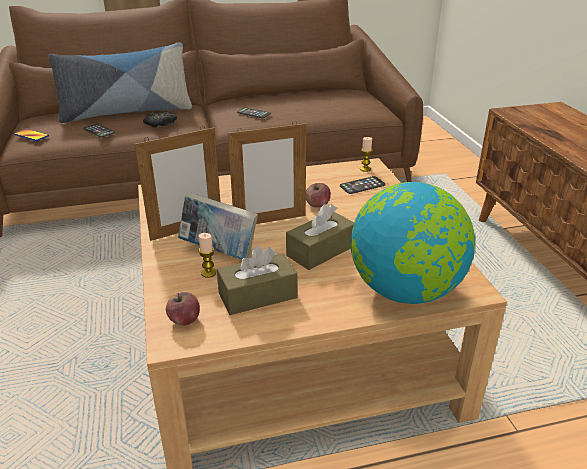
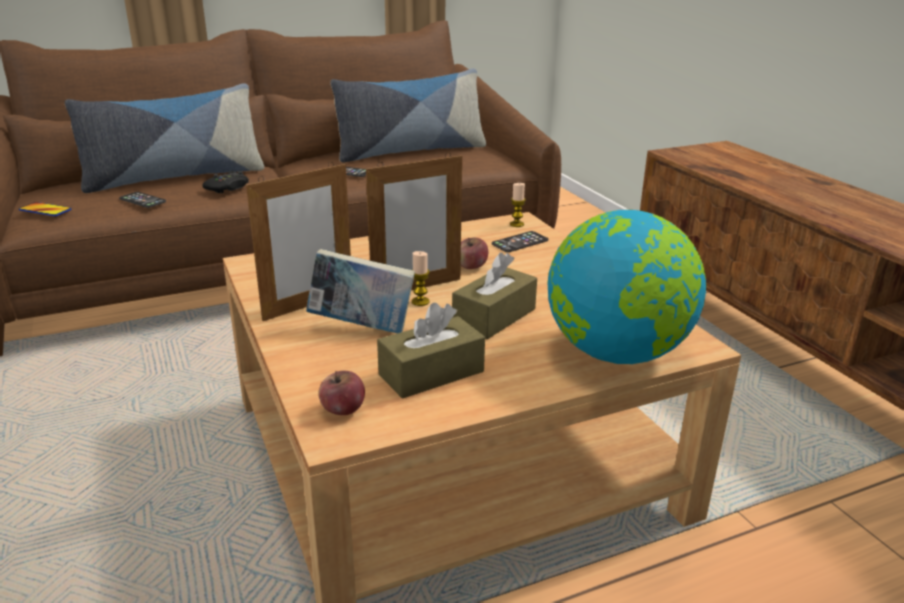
camera: 10 degrees left, 5 degrees down
(208, 273) = (356, 352): candle -> candle (420, 302)
(306, 96) = (411, 151): none -> pillow

